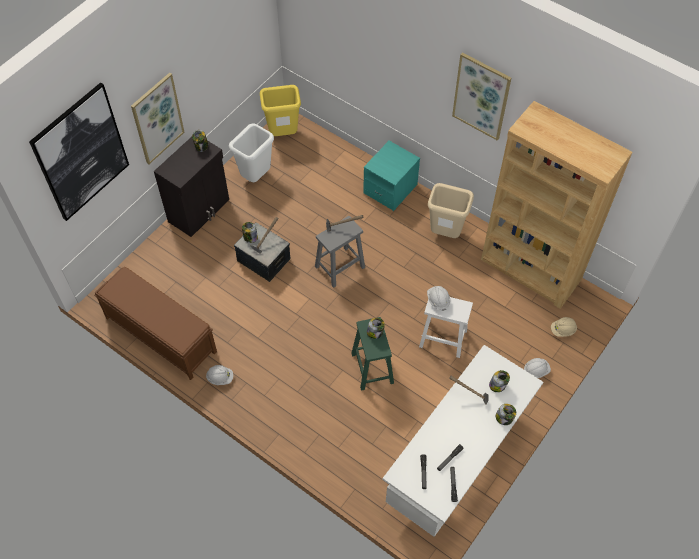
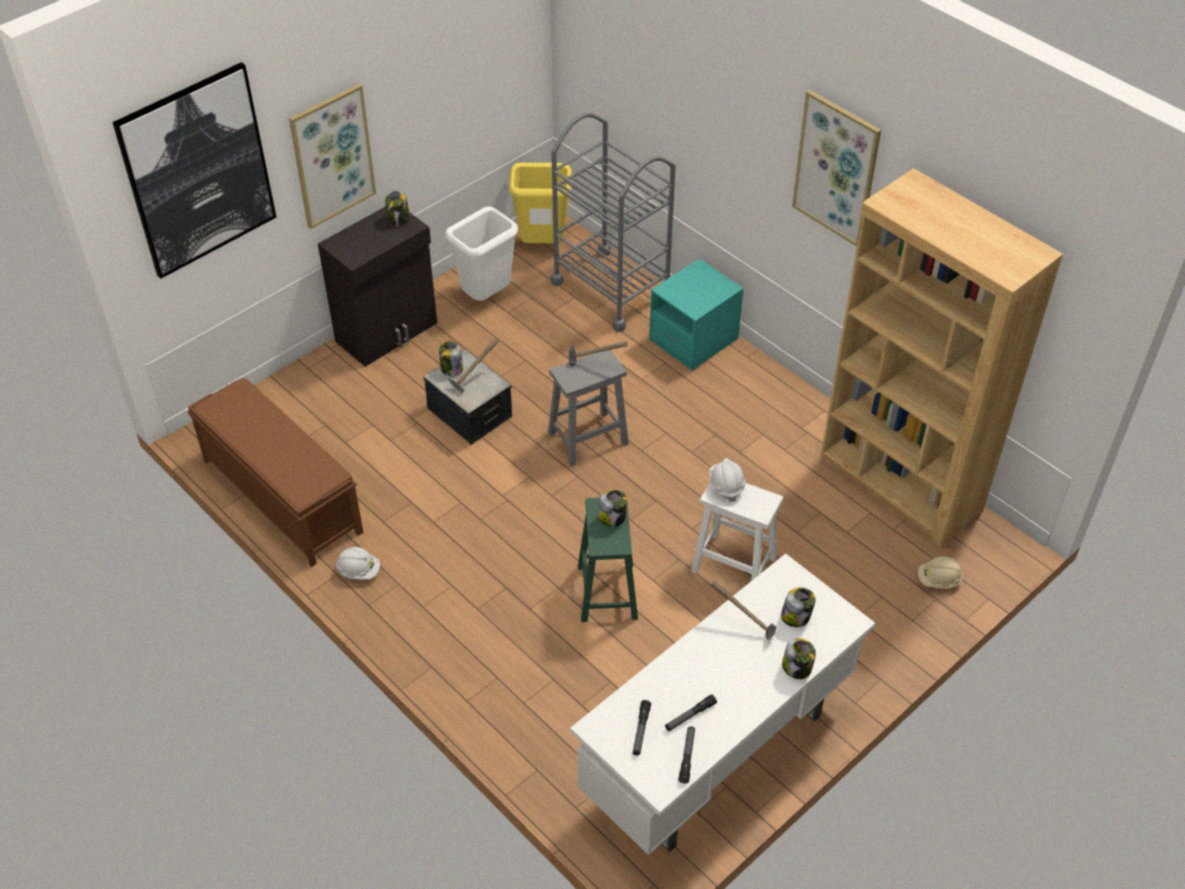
camera: 10 degrees right, 10 degrees down
(333, 160) = (611, 289): none -> grey cart
(446, 234) = (770, 414): beige trash can -> none
(536, 370) = (881, 634): white hard hat -> none

